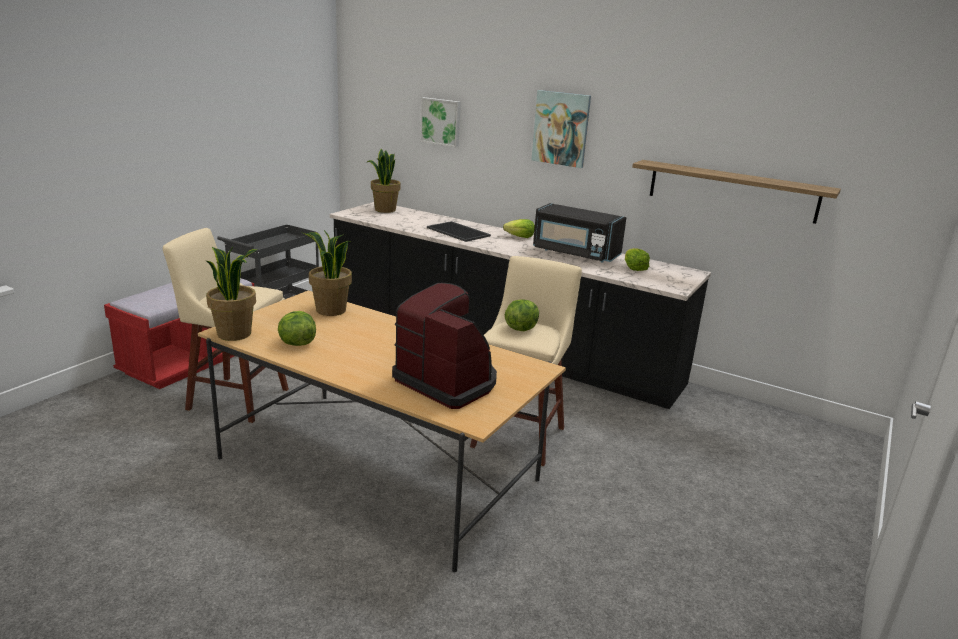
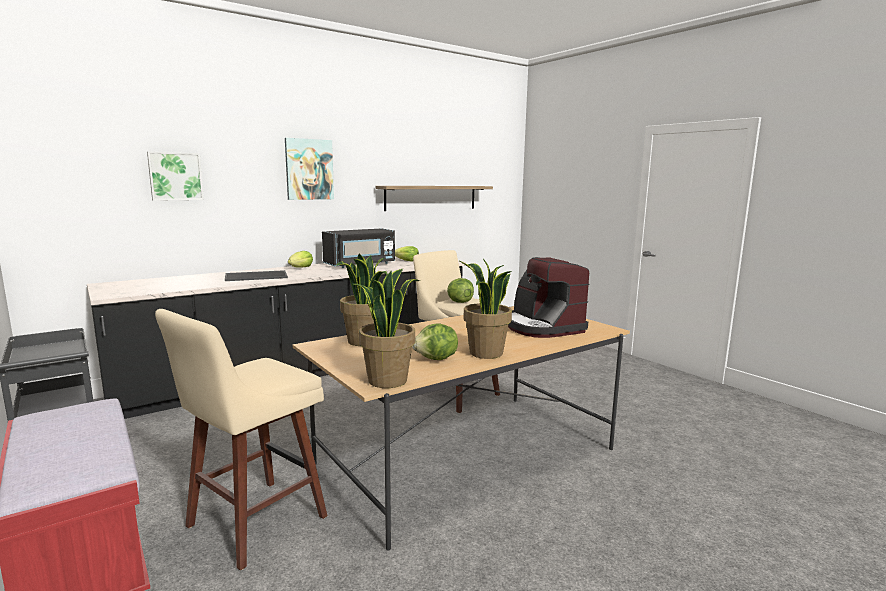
camera: 65 degrees left, 10 degrees down
(385, 210) = (131, 284): potted plant -> potted plant (485, 353)
(447, 381) = (542, 327): coffee machine -> coffee machine turned 90 degrees counterclockwise

